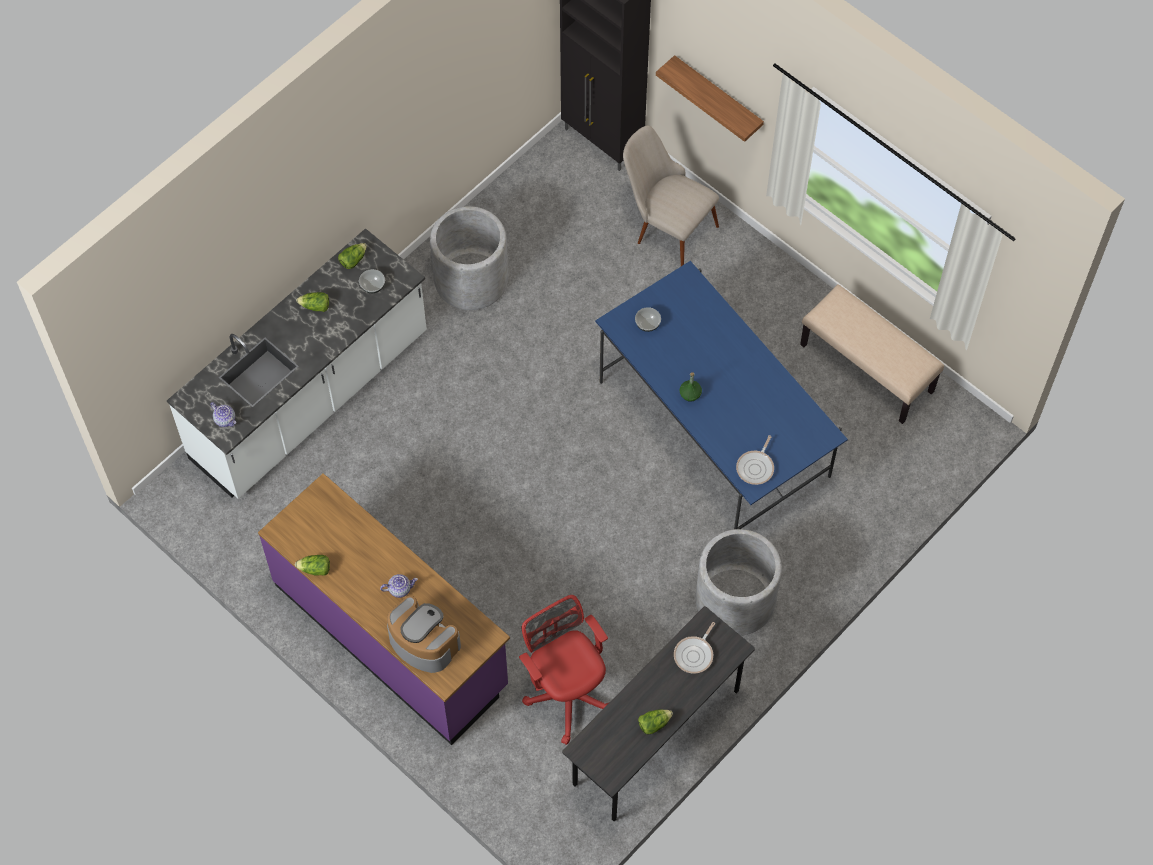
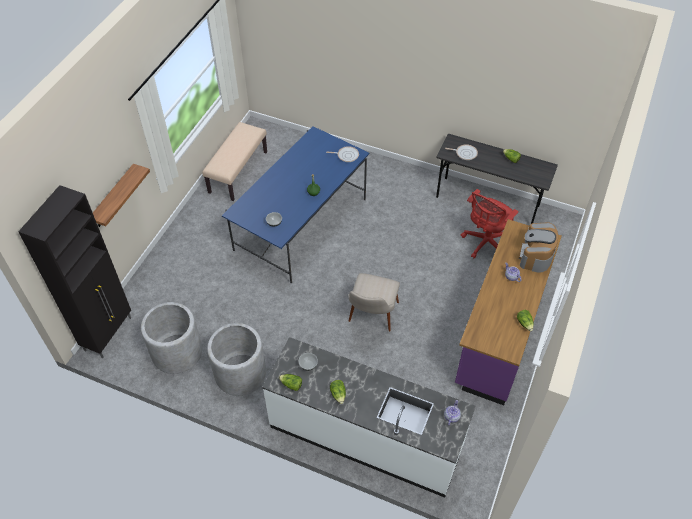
camera: 110 degrees left, 10 degrees down
(666, 227) = (169, 281): beige chair -> beige chair (371, 319)
(735, 599) = (397, 190): grey planter -> grey planter (177, 352)

